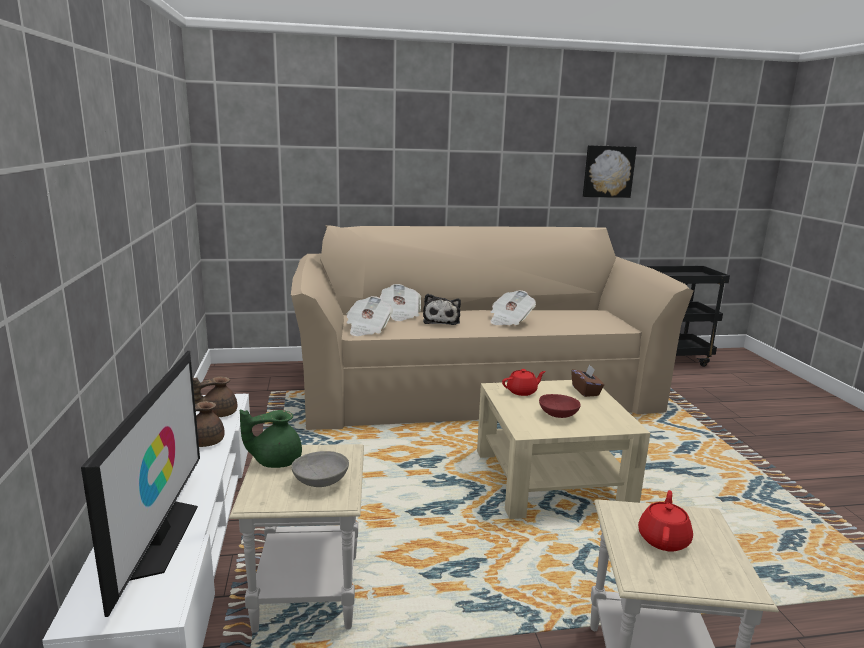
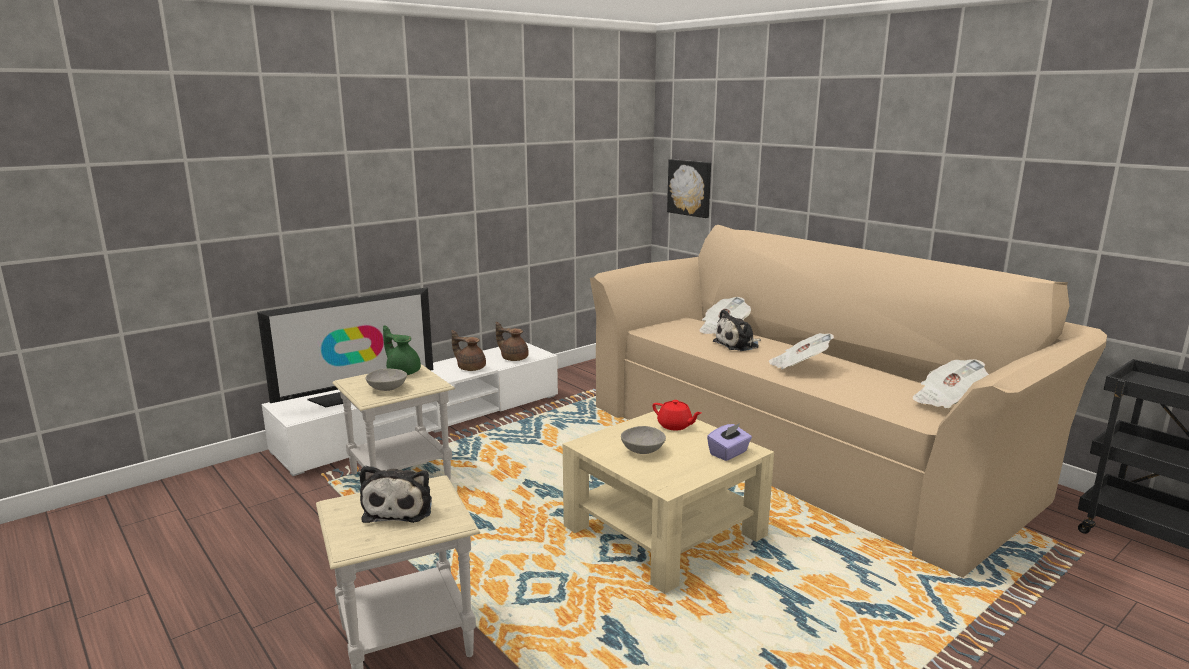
camera: 60 degrees right, 0 degrees up
(367, 329) = (665, 331): newspaper -> newspaper (947, 400)
(558, 415) = (642, 450): red bowl -> grey bowl
(586, 391) = (729, 453): brown tissue box -> purple tissue box
(608, 171) = (1121, 193): picture -> picture (690, 188)
(664, 539) = (400, 508): red teapot -> plush toy

